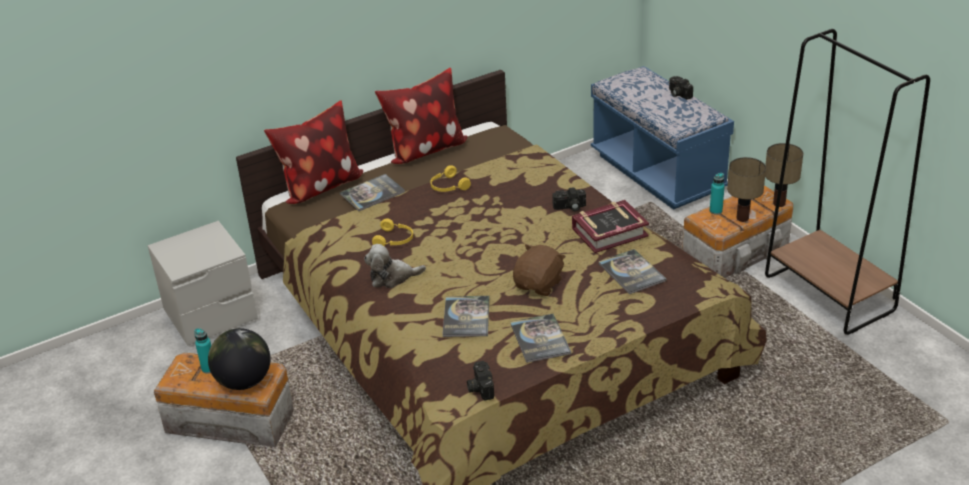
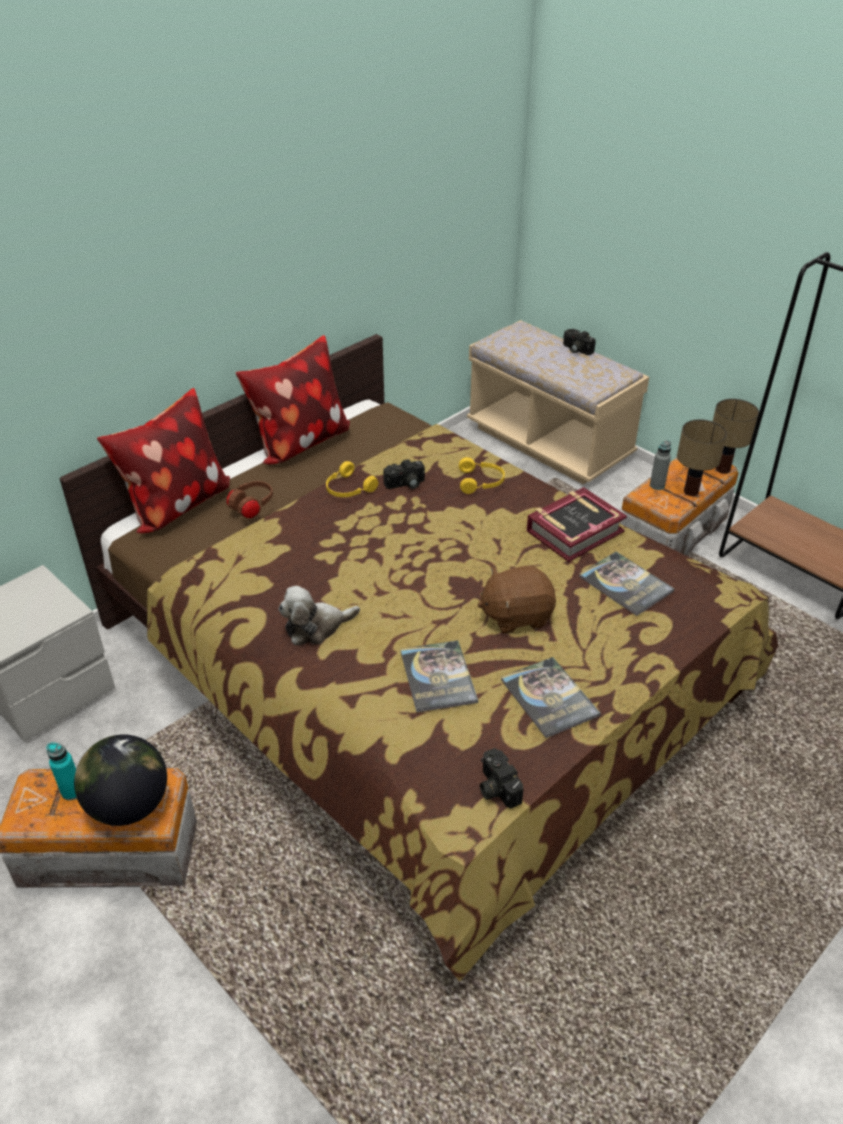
camera: 15 degrees left, 5 degrees up
(372, 193) = (252, 508): book -> brown headphones
(395, 240) = (302, 571): yellow headphones -> yellow headphones (481, 482)
(539, 284) = (516, 615): brown plush toy -> brown plush toy turned 120 degrees counterclockwise
(569, 207) = (511, 502): camera -> camera (405, 484)
(657, 173) = (549, 442): blue bench -> beige bench
(716, 211) = (657, 485): turquoise bottle -> grey bottle

